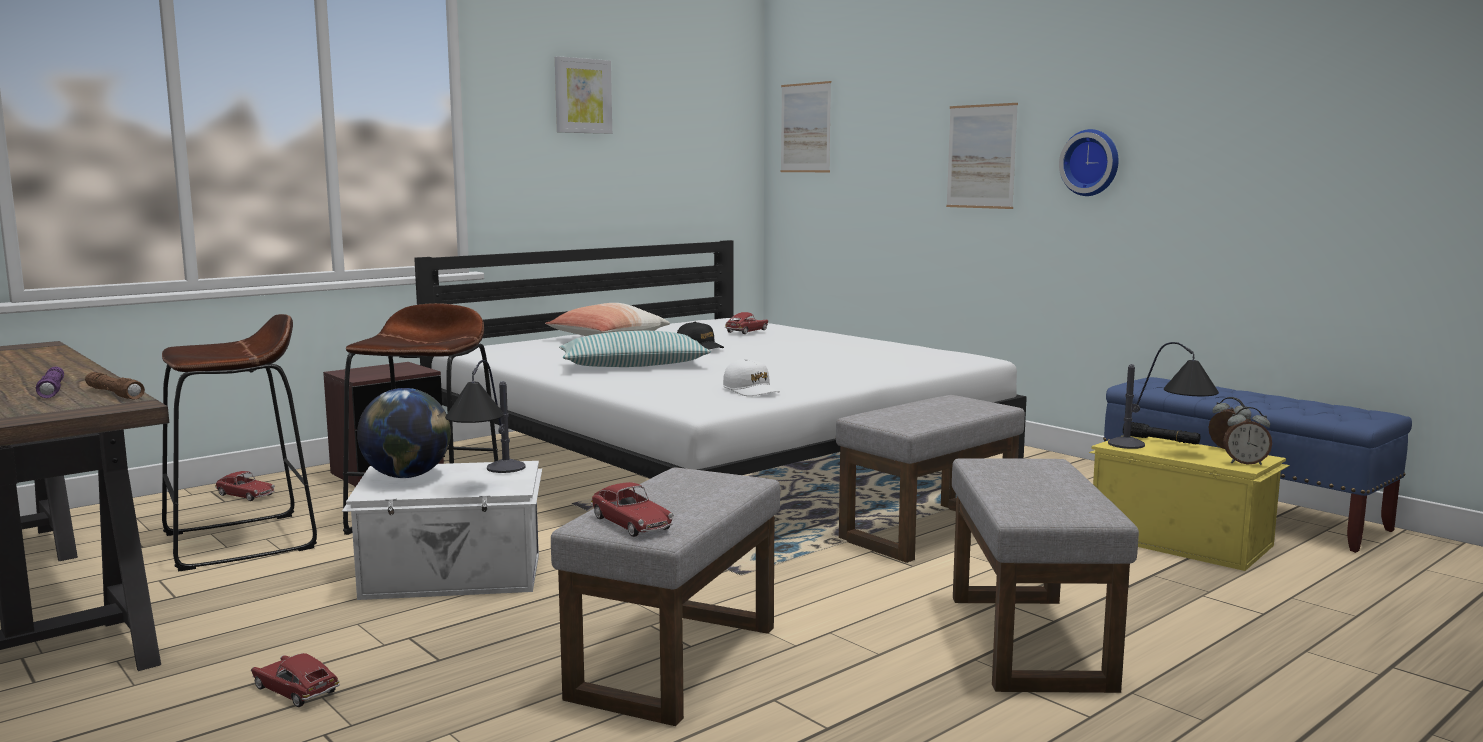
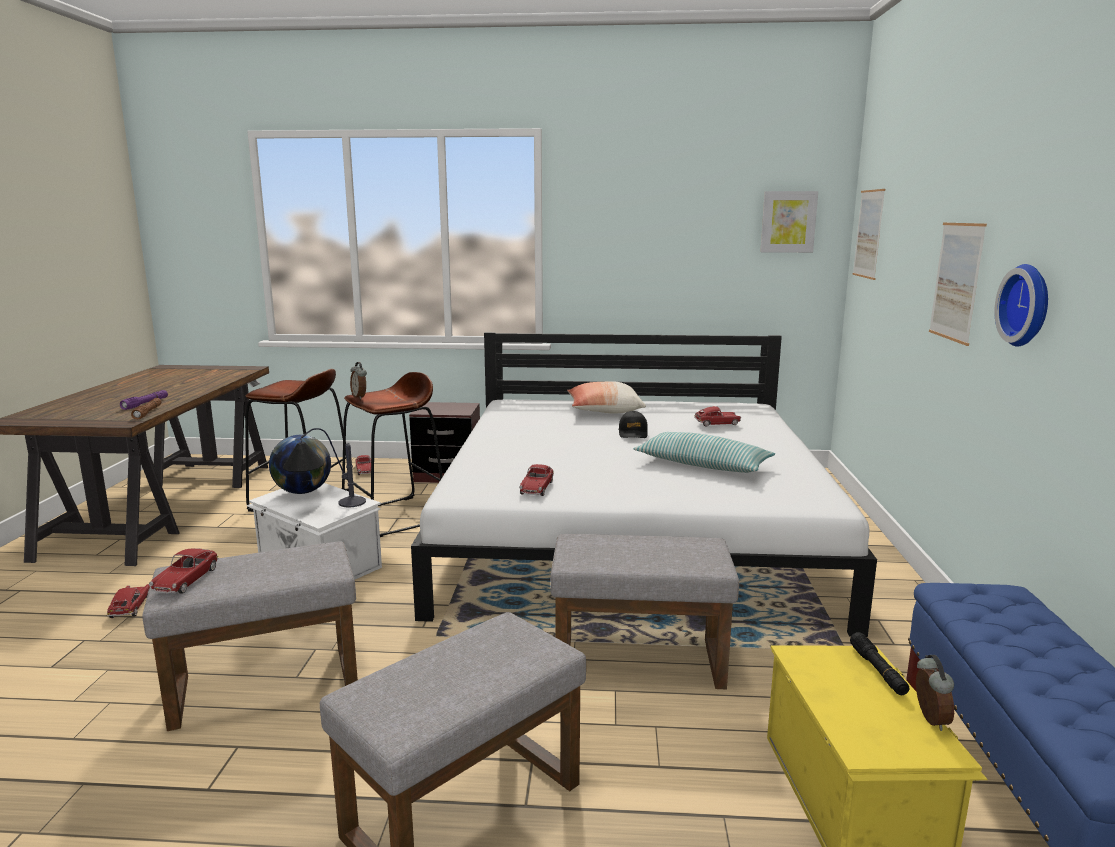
camera: 45 degrees right, 5 degrees up
(582, 96) = (649, 209): picture -> picture (788, 222)
(633, 366) = (543, 441): pillow -> pillow (702, 465)
(751, 390) = (537, 488): white cap -> toy car
(1163, 449) = (833, 684): table lamp -> none
(1245, 463) = (880, 747): alarm clock -> alarm clock (360, 397)

